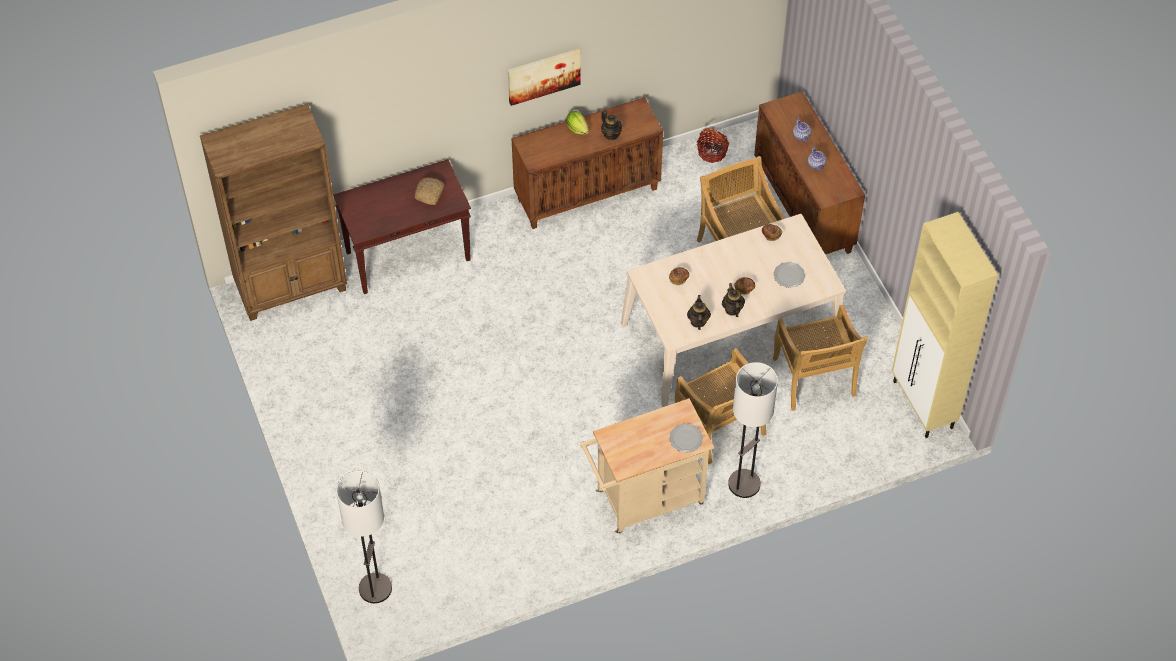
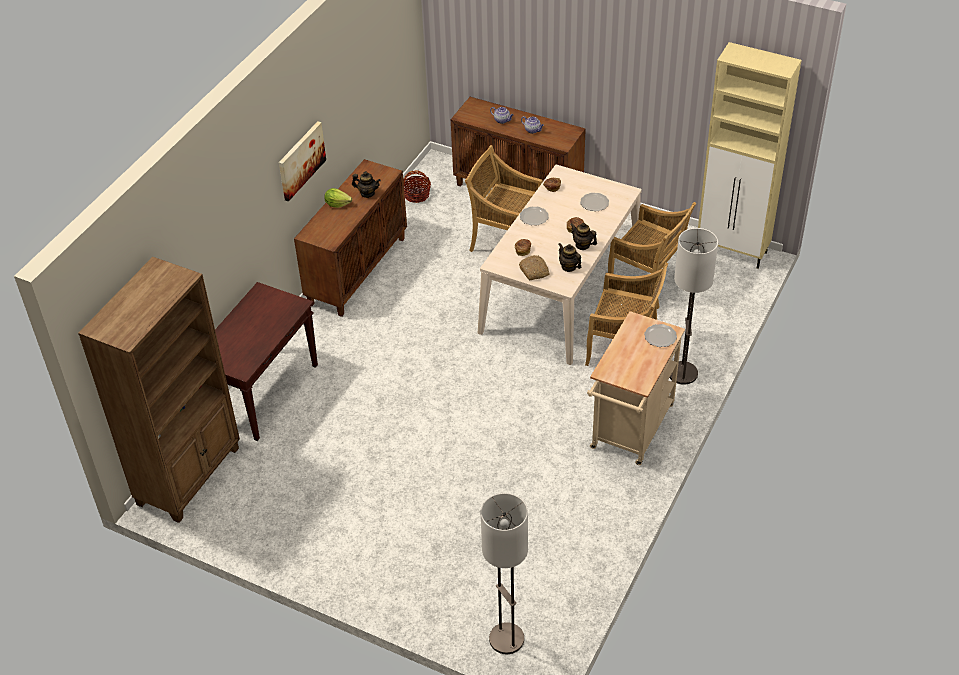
camera: 40 degrees left, 10 degrees down
(429, 194) = (269, 312): bread -> bread (534, 271)
(724, 253) = (534, 217): none -> plate

